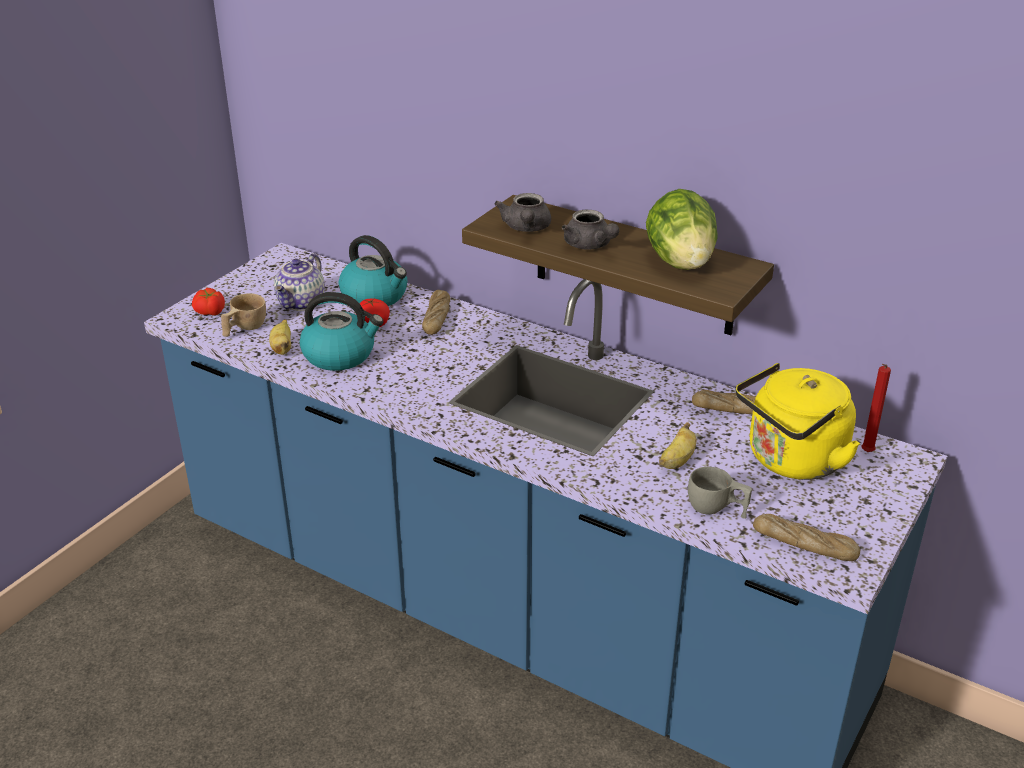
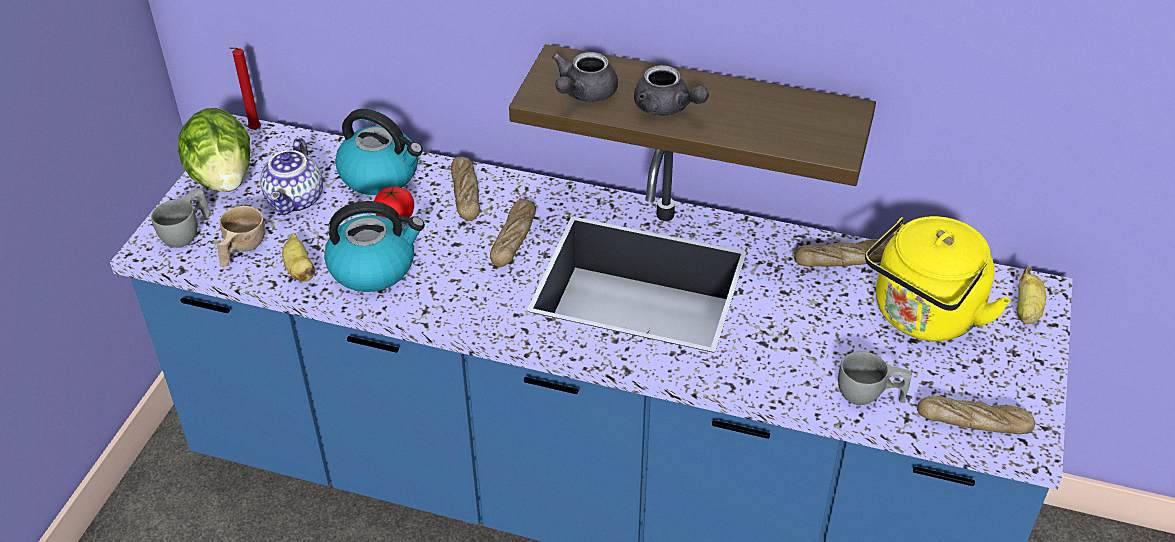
camera: 15 degrees left, 10 degrees up
(210, 312) = (187, 233): tomato -> grey cup
(461, 353) = (513, 238): none -> bread
(526, 228) = (583, 94): grey teapot -> grey teapot turned 45 degrees clockwise
(677, 461) = (806, 341): banana -> banana (1026, 311)
(680, 262) = (776, 116): lettuce -> lettuce (223, 178)
(866, 453) = (993, 291): red candle -> red candle (254, 131)

